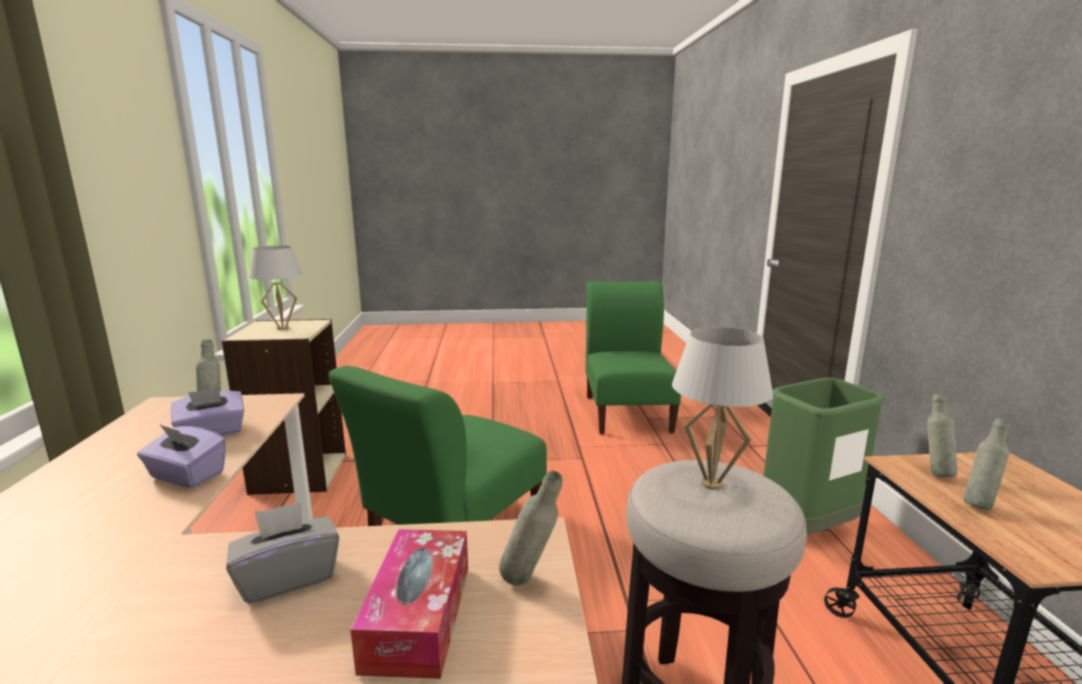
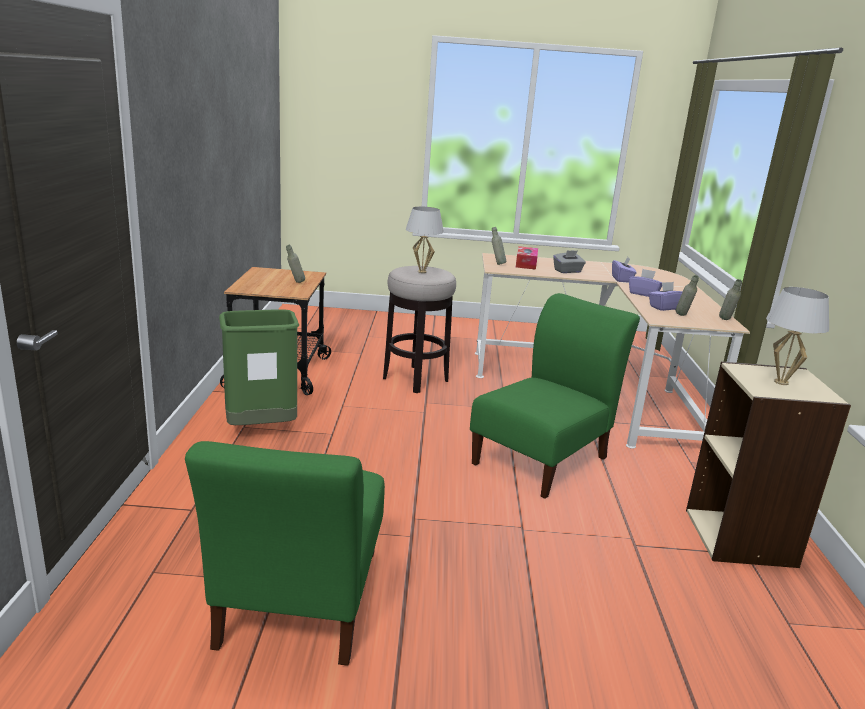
camera: 175 degrees left, 5 degrees up
(139, 552) = (622, 279): none -> purple tissue box
(934, 473) = (288, 290): grey bottle -> grey bottle (726, 320)

